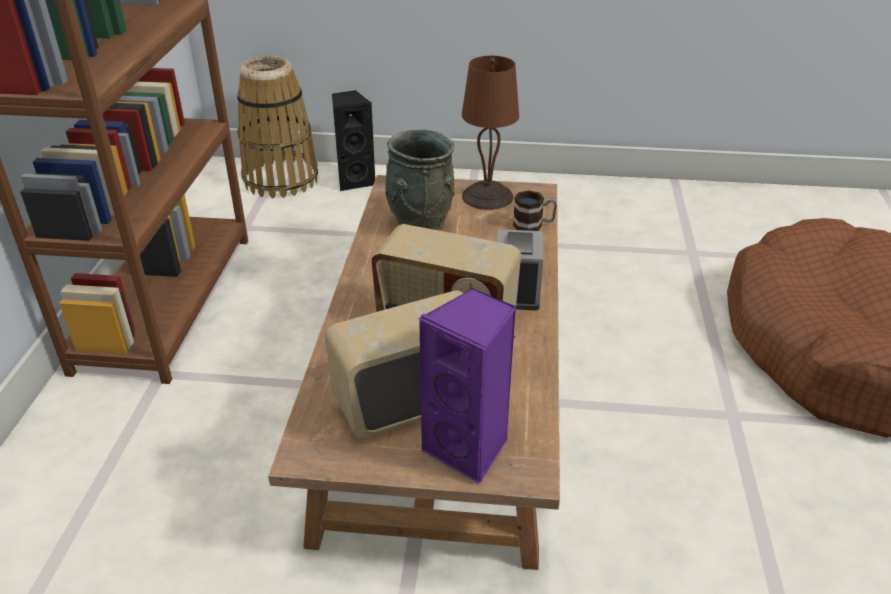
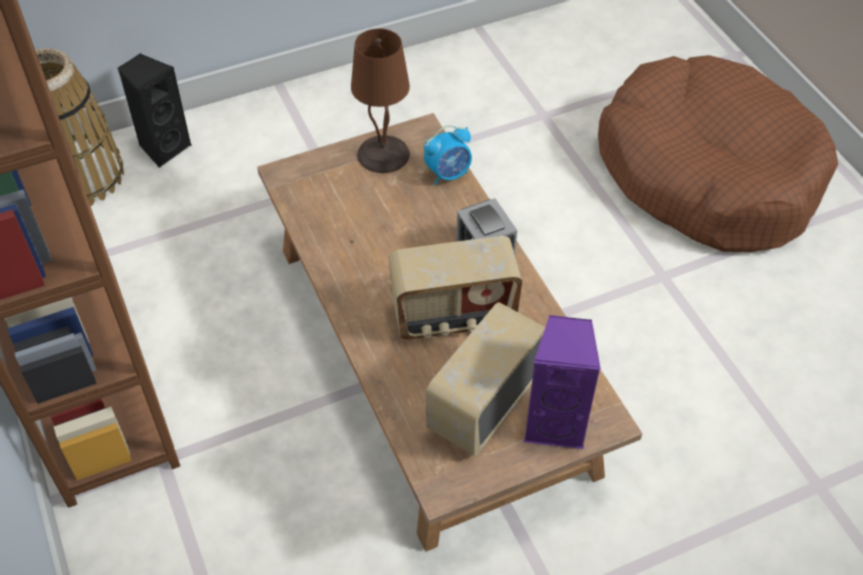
camera: 30 degrees left, 15 degrees up
(420, 224) = (348, 214): grey vase -> none
(533, 225) = (448, 174): mug -> alarm clock

